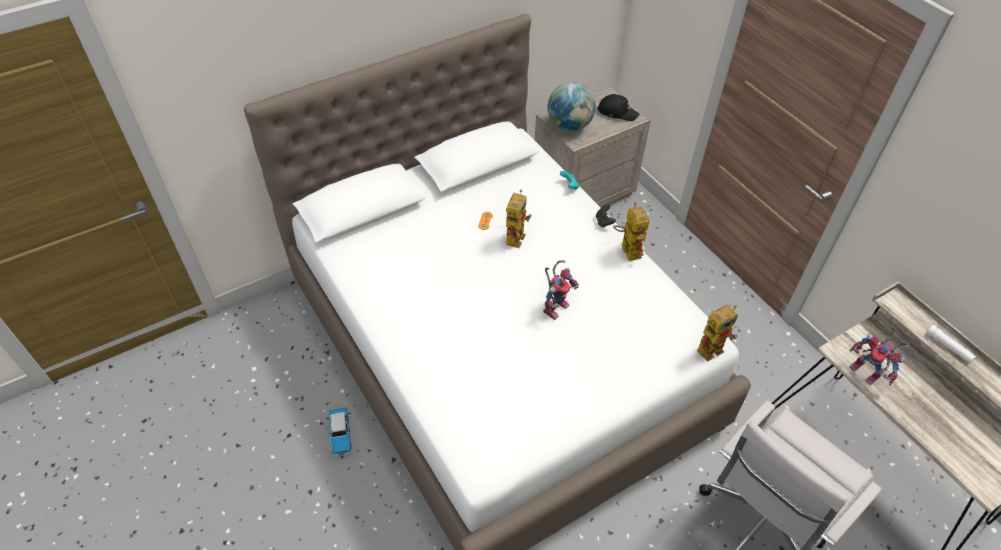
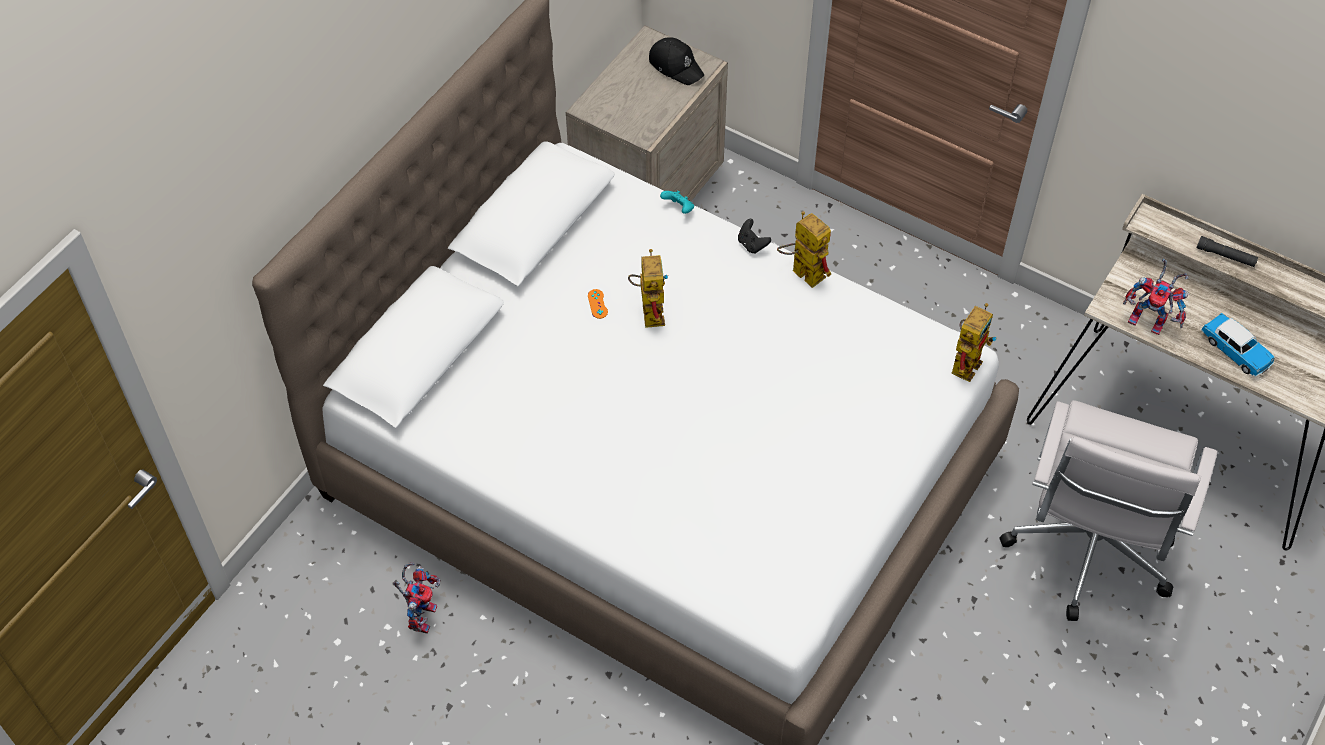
camera: 25 degrees left, 5 degrees up
(340, 434) = (518, 674): toy car -> toy car (1235, 351)
(555, 306) = (755, 385): toy robot -> toy robot (421, 613)
(569, 126) = (622, 113): globe -> none
(617, 112) = (676, 66): black cap -> black cap turned 45 degrees clockwise
(948, 347) = (1225, 256): white flashlight -> black flashlight

